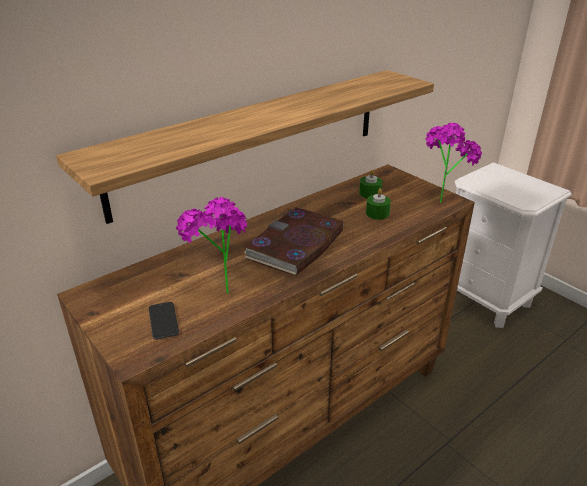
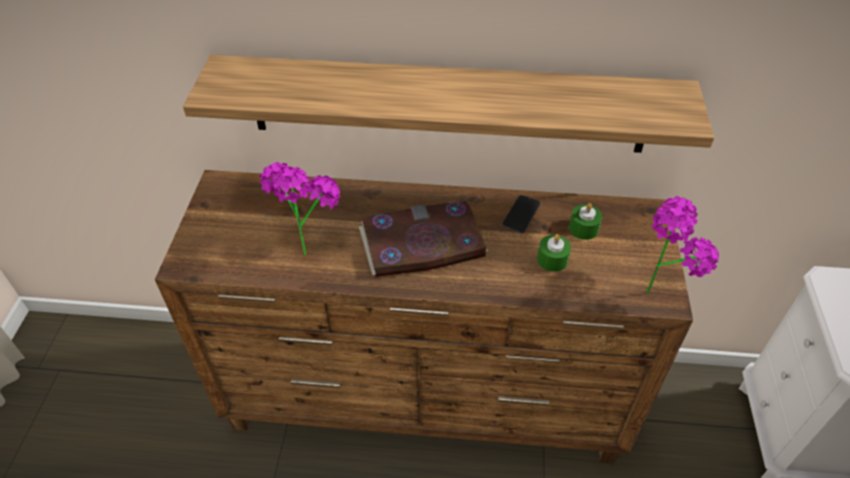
camera: 45 degrees right, 15 degrees up
(163, 321) = (234, 247): phone -> phone (521, 214)

